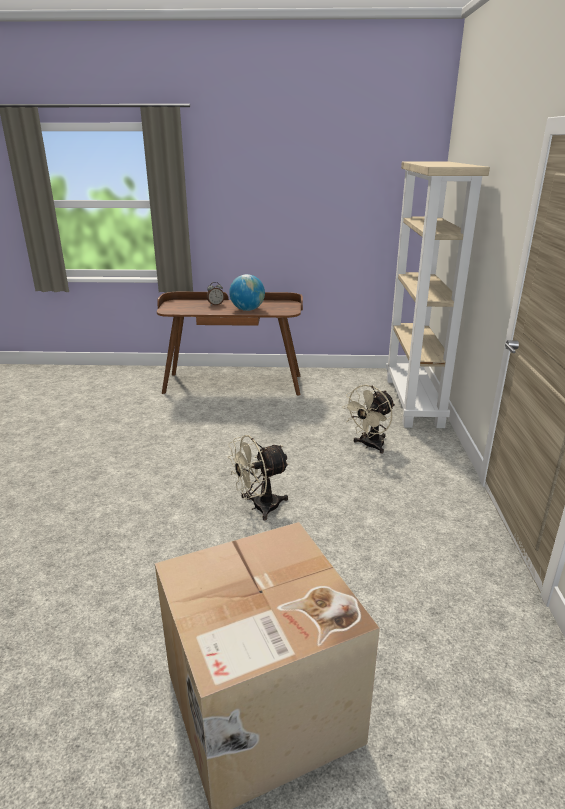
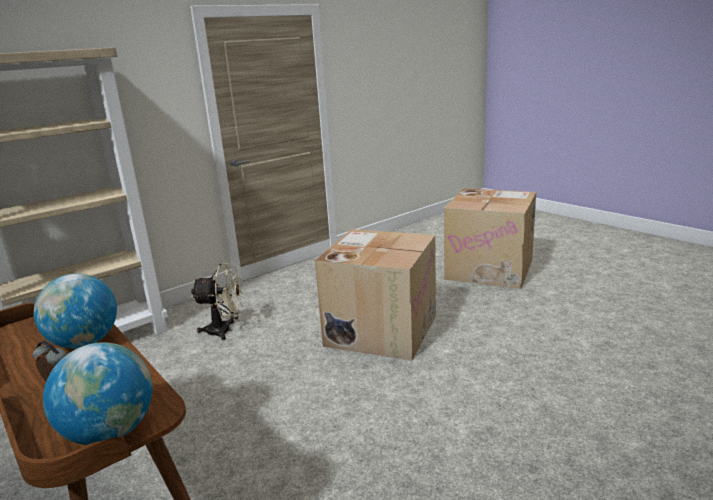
camera: 130 degrees left, 5 degrees down
(172, 306) = (110, 433): none -> globe
(259, 507) = (380, 329): beige fan -> cardboard box

